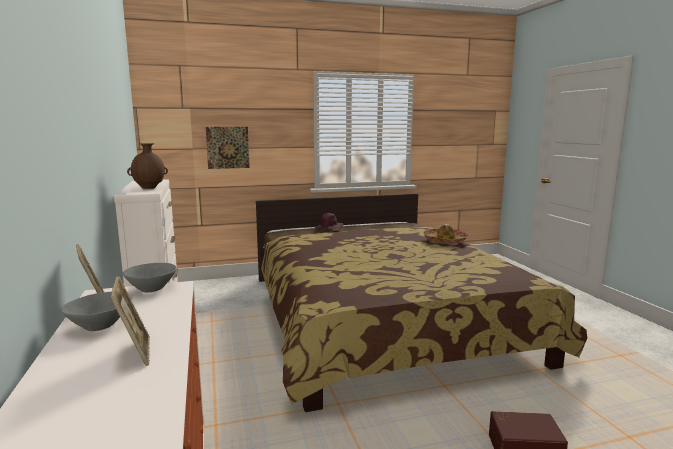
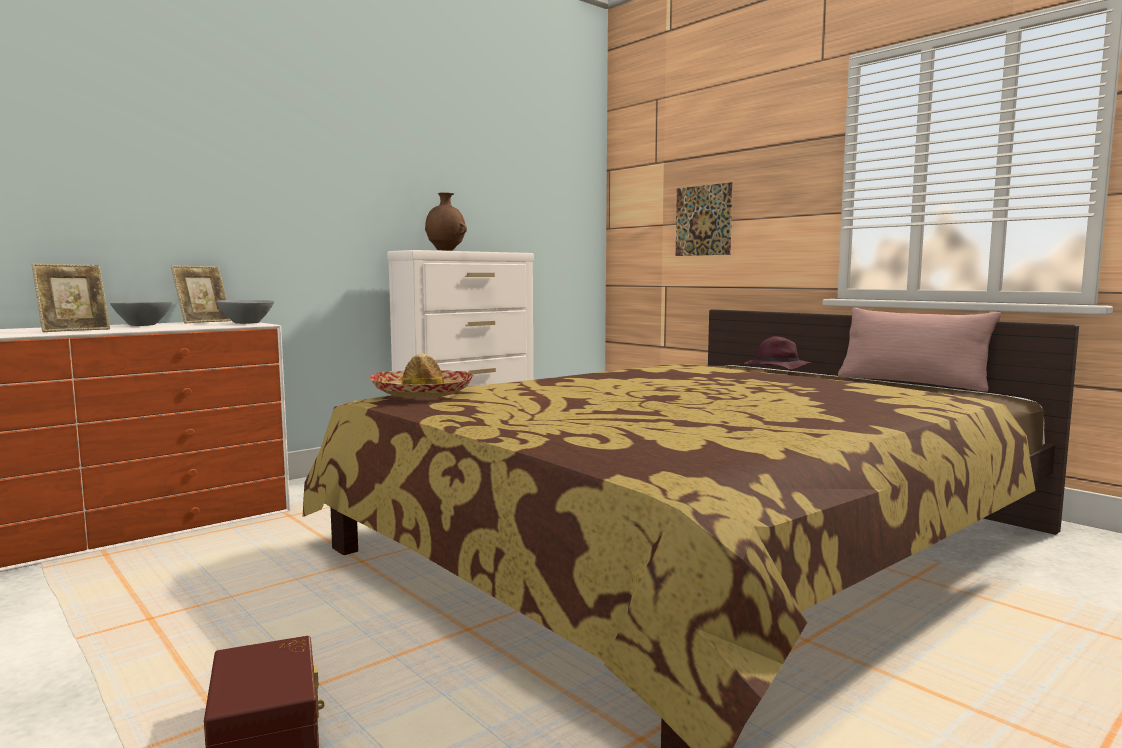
camera: 65 degrees right, 5 degrees down
(370, 223) = (911, 383): none -> pink pillow
(445, 241) = (870, 410): hat -> hat (422, 393)

